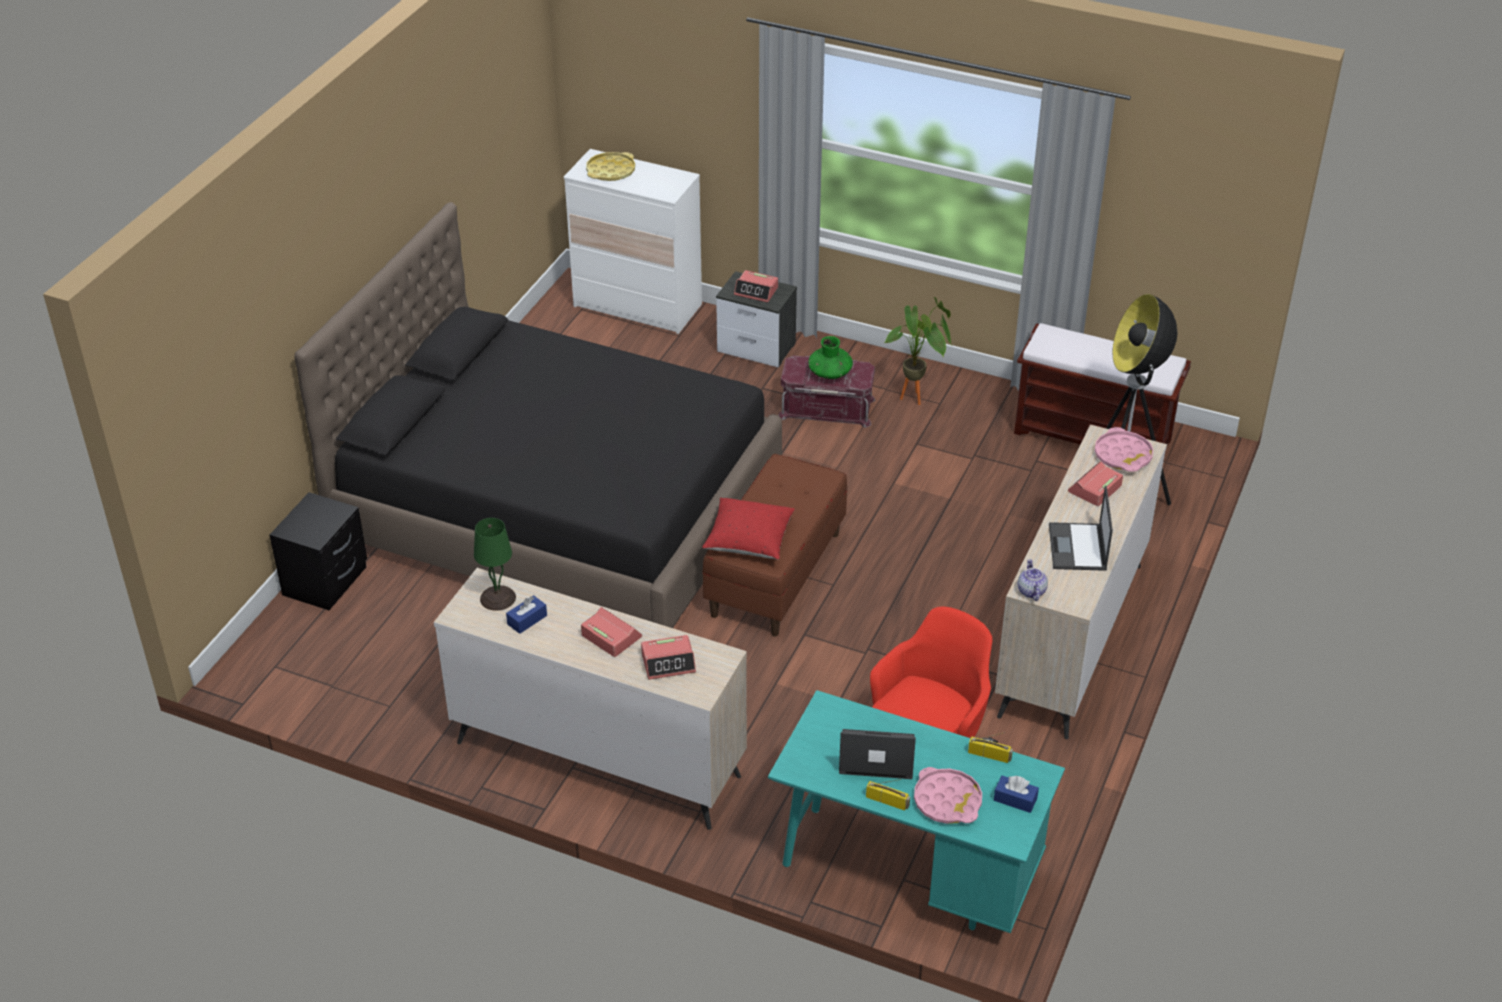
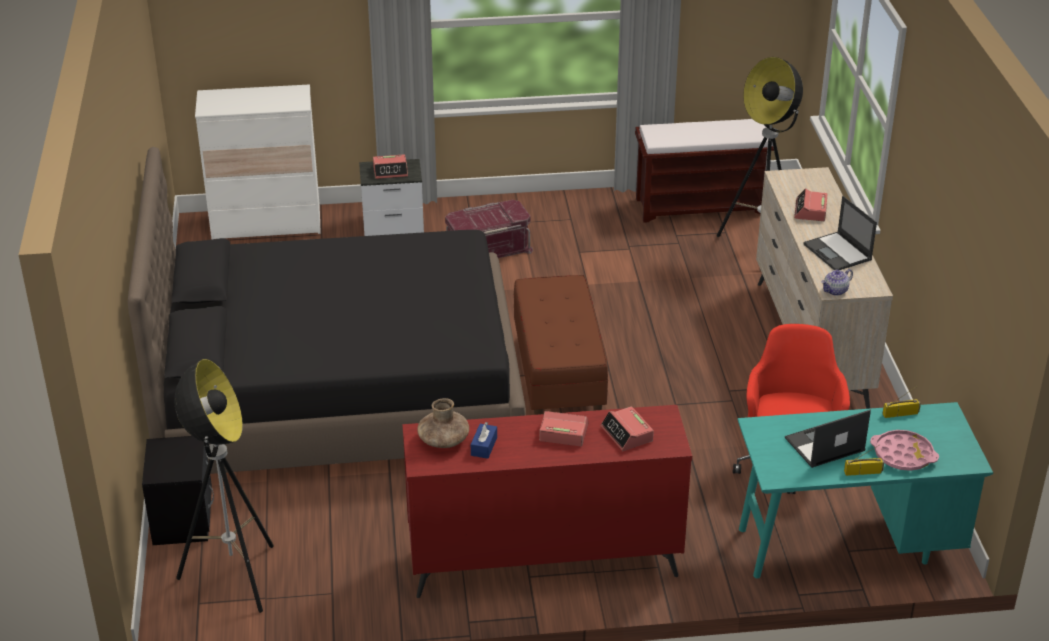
camera: 30 degrees left, 5 degrees down
(321, 655) = (233, 578): none -> floor lamp
(497, 598) = (443, 440): green table lamp -> brown vase
(597, 758) = (542, 562): beige dresser -> red dresser
(610, 171) = (232, 101): yellow tray -> none
(668, 662) = (627, 434): alarm clock -> alarm clock turned 105 degrees clockwise
(749, 541) = (557, 346): red pillow -> none
(830, 372) = (489, 216): green vase -> none
(918, 399) = (552, 221): potted plant -> none
(1015, 799) = (946, 435): blue tissue box -> none
(1031, 591) = (835, 291): teapot -> teapot turned 90 degrees counterclockwise
(1123, 455) = (807, 183): pink tray -> none

